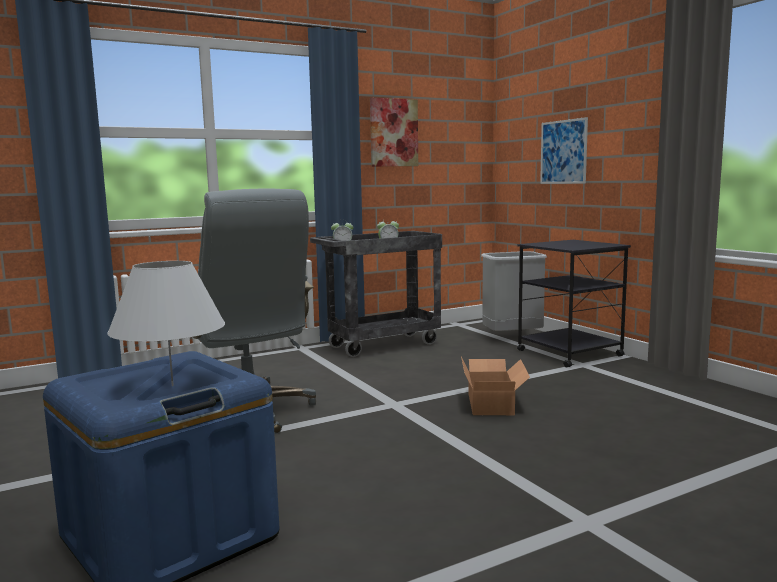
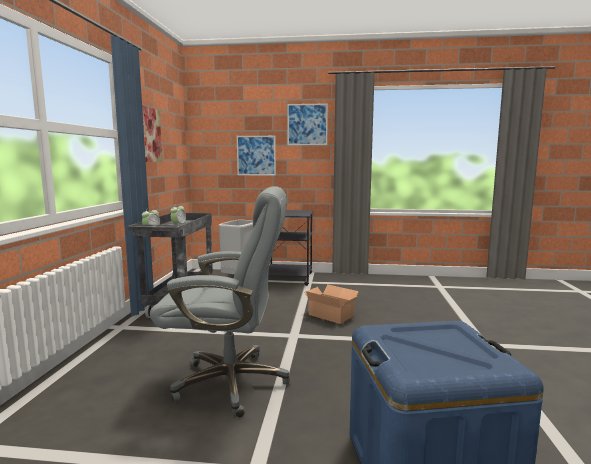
camera: 55 degrees left, 0 degrees up
(172, 385) = (453, 345): white table lamp -> none
(631, 92) = (307, 124): none -> picture

